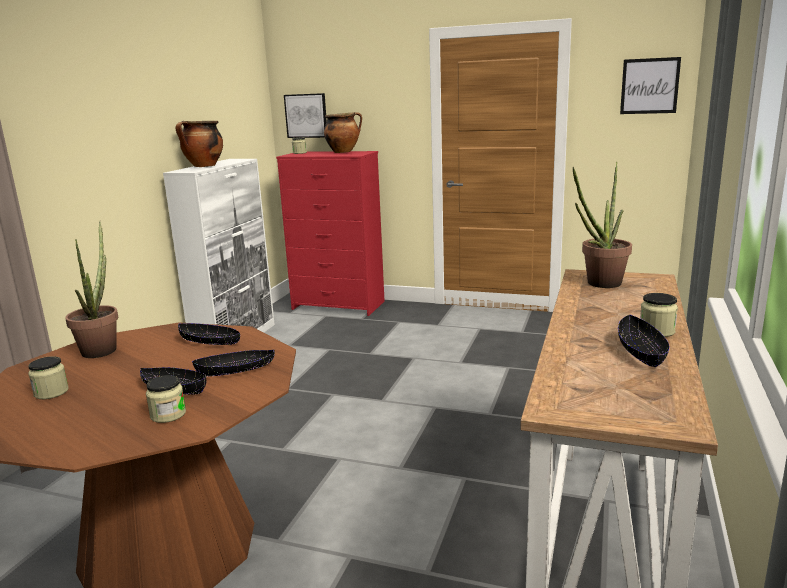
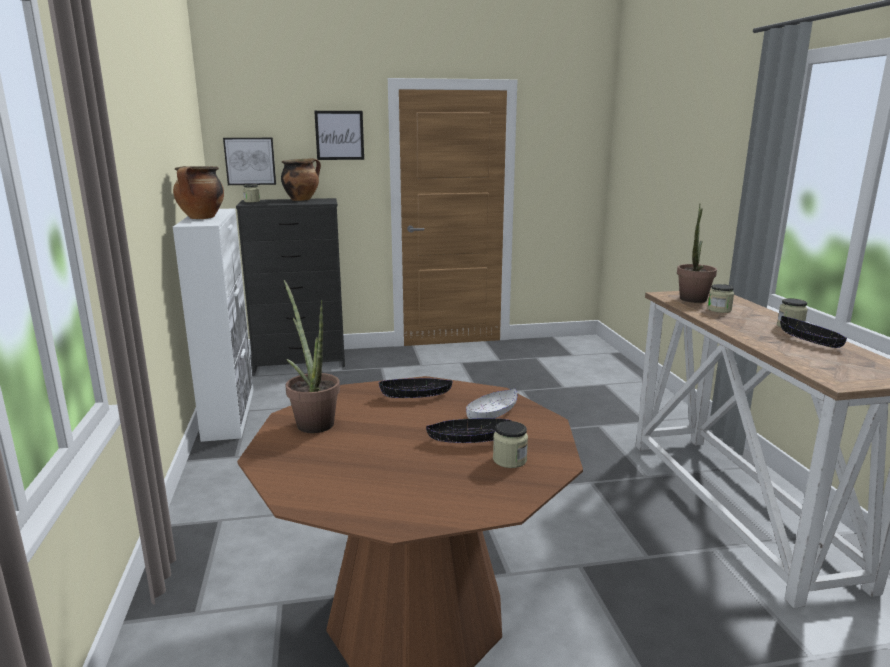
camera: 30 degrees left, 0 degrees up
(51, 392) = (349, 470): jar -> jar (719, 309)
(236, 371) = (492, 414): black bowl -> white bowl
(339, 305) = (301, 361): red dresser -> black dresser
(649, 86) = (578, 141): picture -> picture (339, 135)

